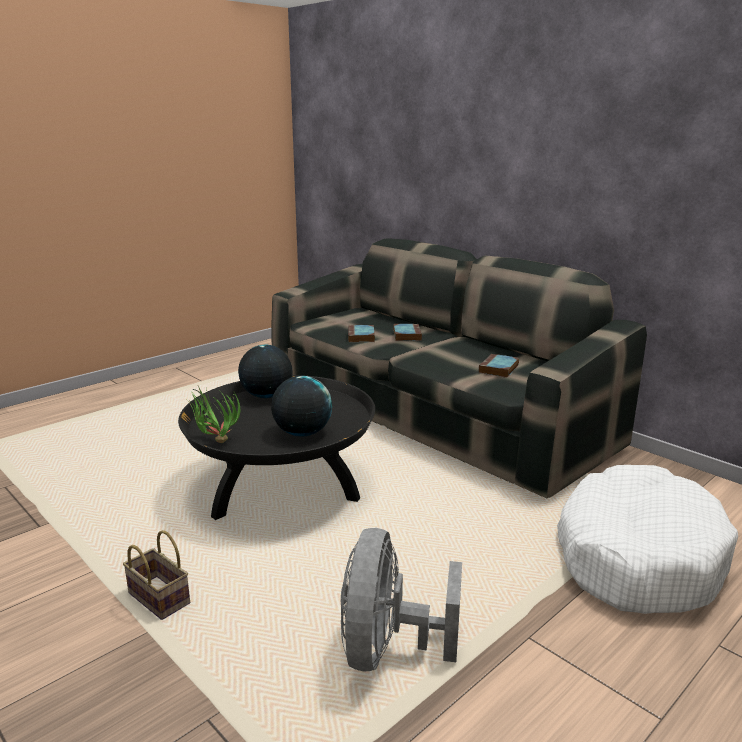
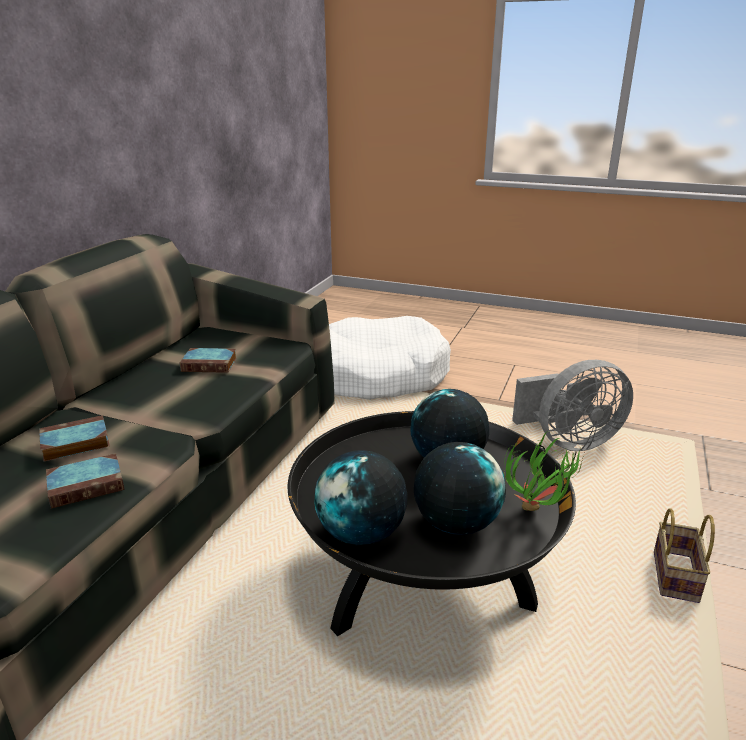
camera: 115 degrees left, 5 degrees up
(241, 419) = (456, 523): none -> globe

